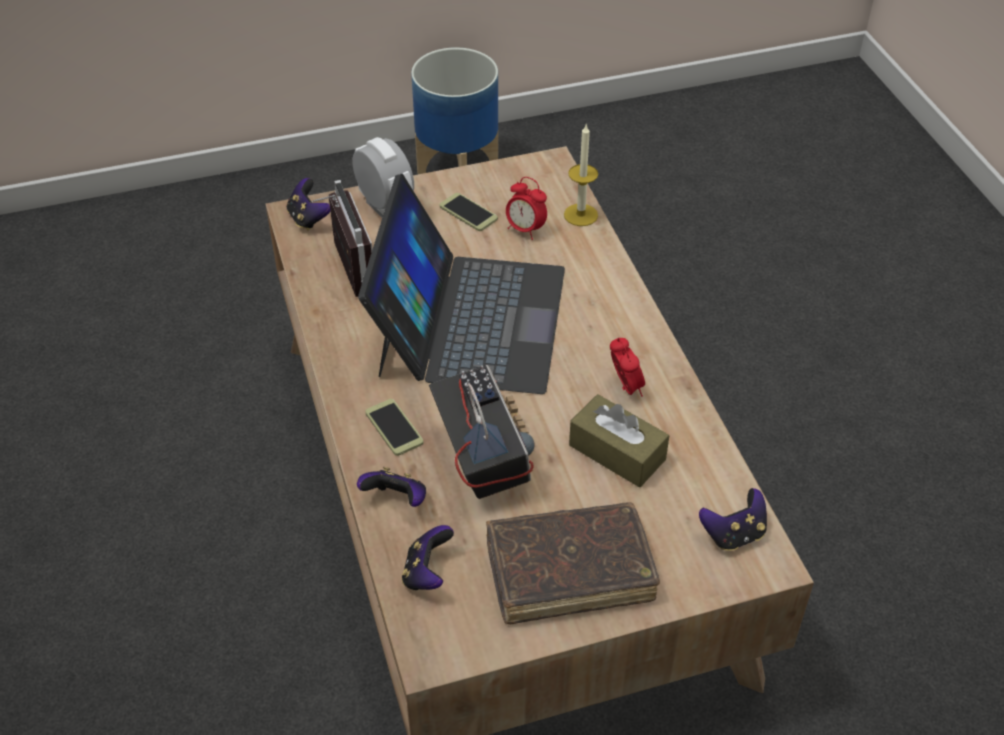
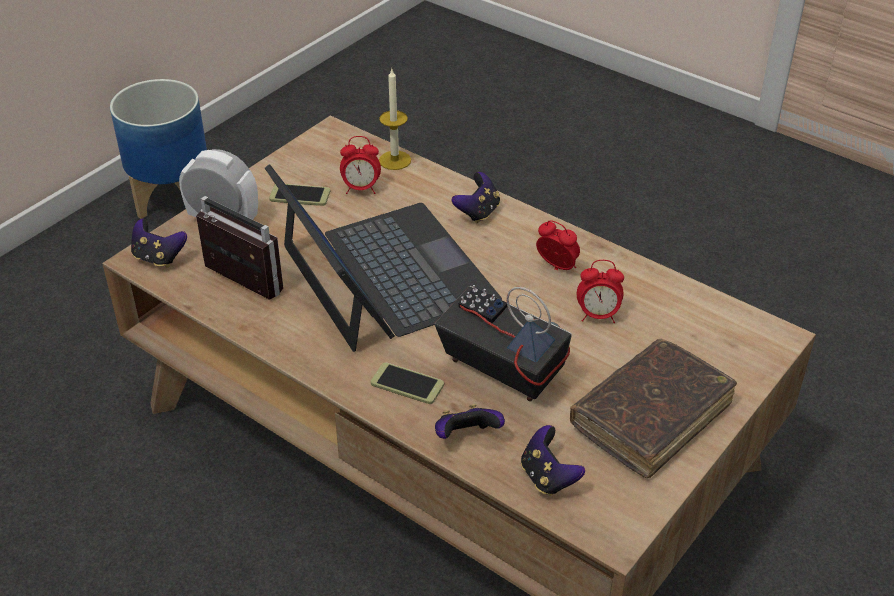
camera: 35 degrees left, 5 degrees down
(617, 452) = (598, 316): brown tissue box -> alarm clock
(733, 534) = (734, 330): game controller -> game controller (478, 212)

